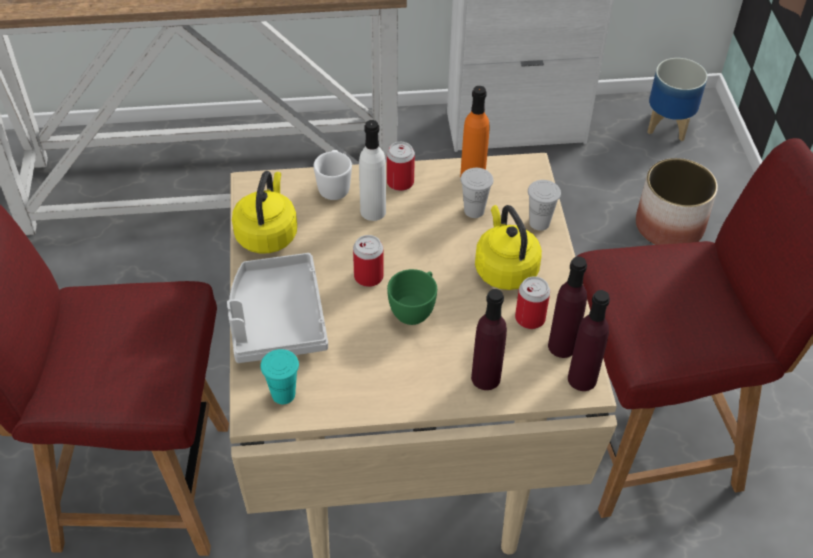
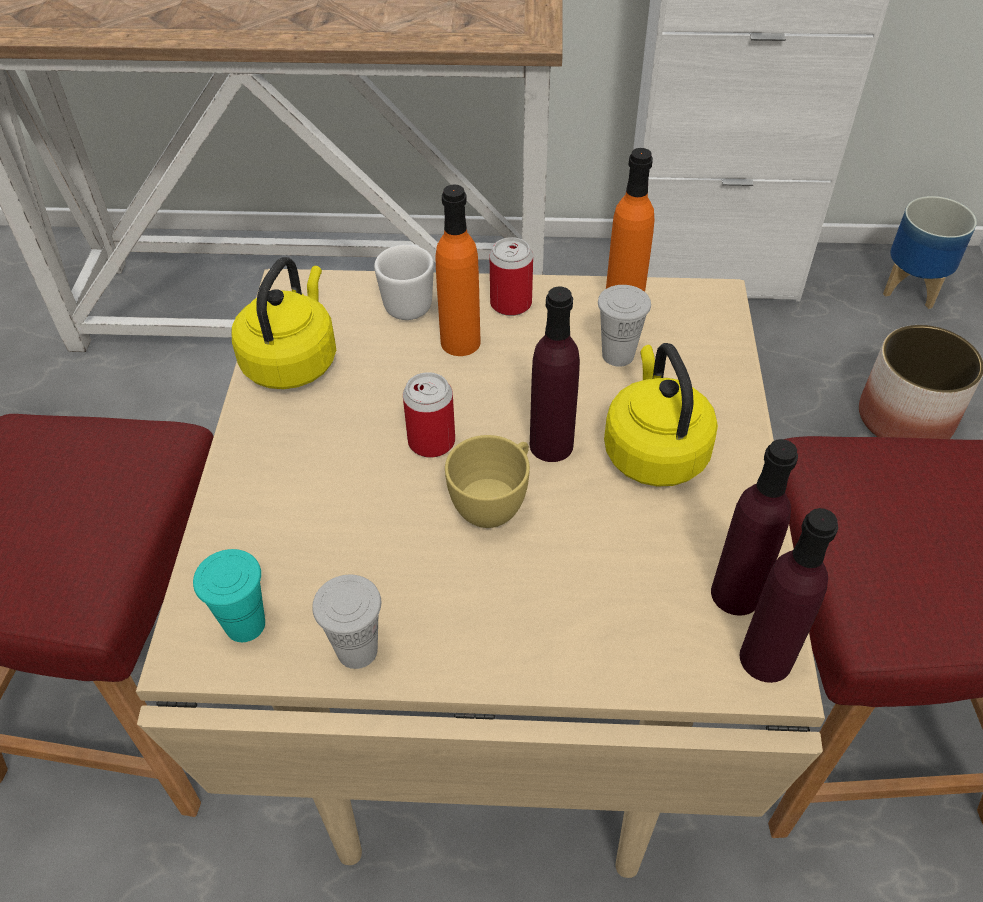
camera: 10 degrees right, 0 degrees up
(276, 319) = (269, 495): grey tray -> none
(373, 211) = (460, 342): white bottle -> orange bottle
(415, 310) = (494, 503): green cup -> yellow cup
(485, 378) = (594, 636): purple bottle -> purple bottle (551, 445)
(530, 318) = (685, 538): can -> none
(539, 223) = (720, 383): white cup -> white cup (357, 650)

